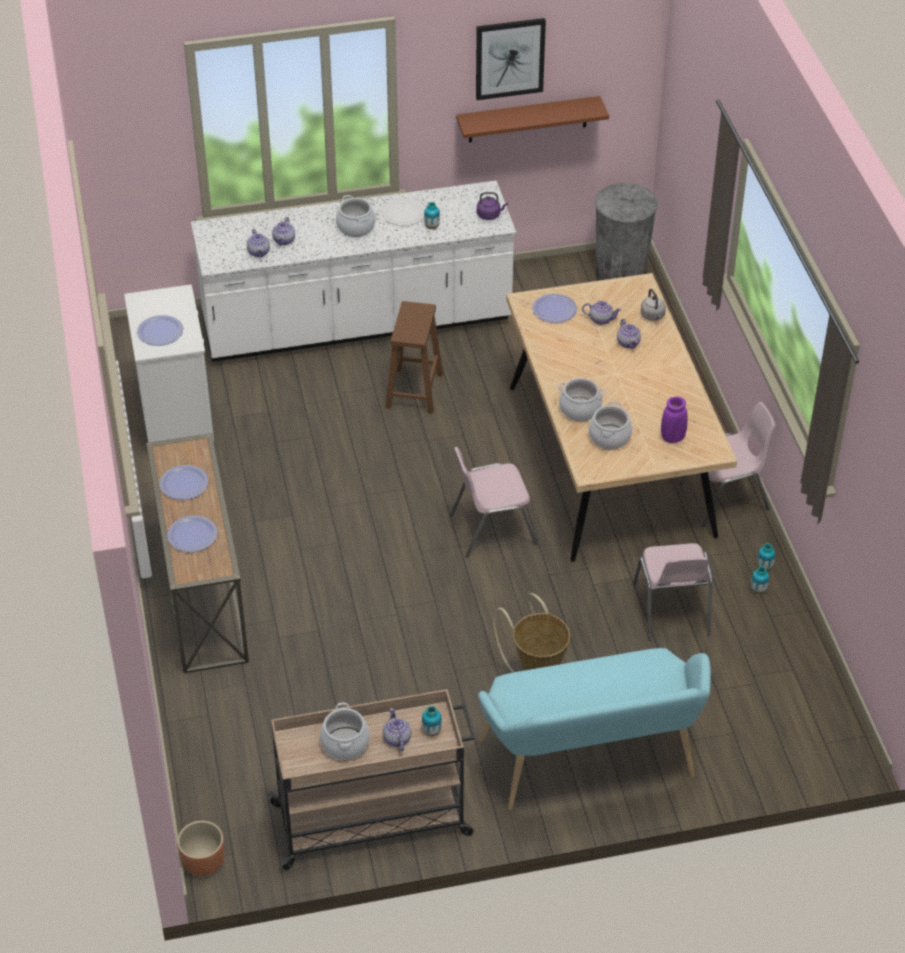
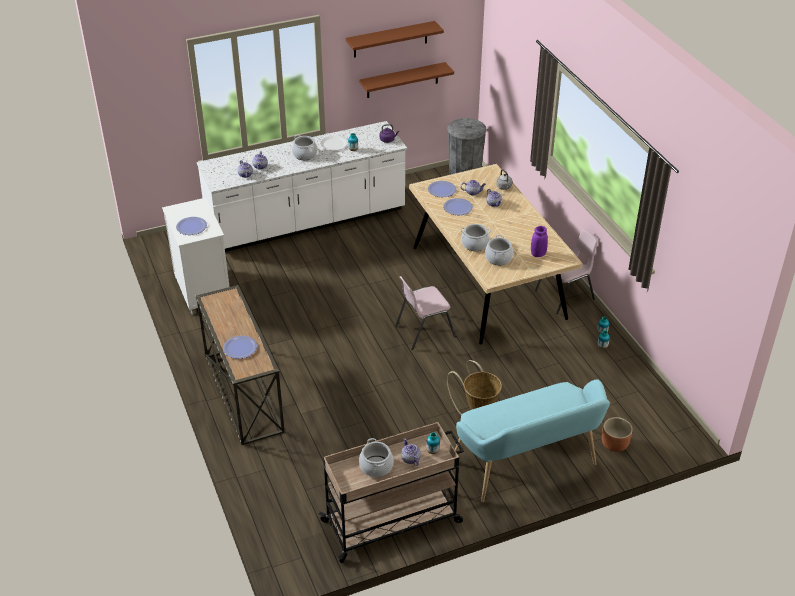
camera: 10 degrees left, 5 degrees down
(184, 483) = (227, 317): plate -> plate (457, 207)
(203, 862) = (282, 566): brown planter -> brown planter (614, 445)
(414, 391) = (353, 256): brown stool -> none
(509, 58) = (390, 39): picture -> brown shelf
(671, 610) = (552, 365): pink chair -> none

